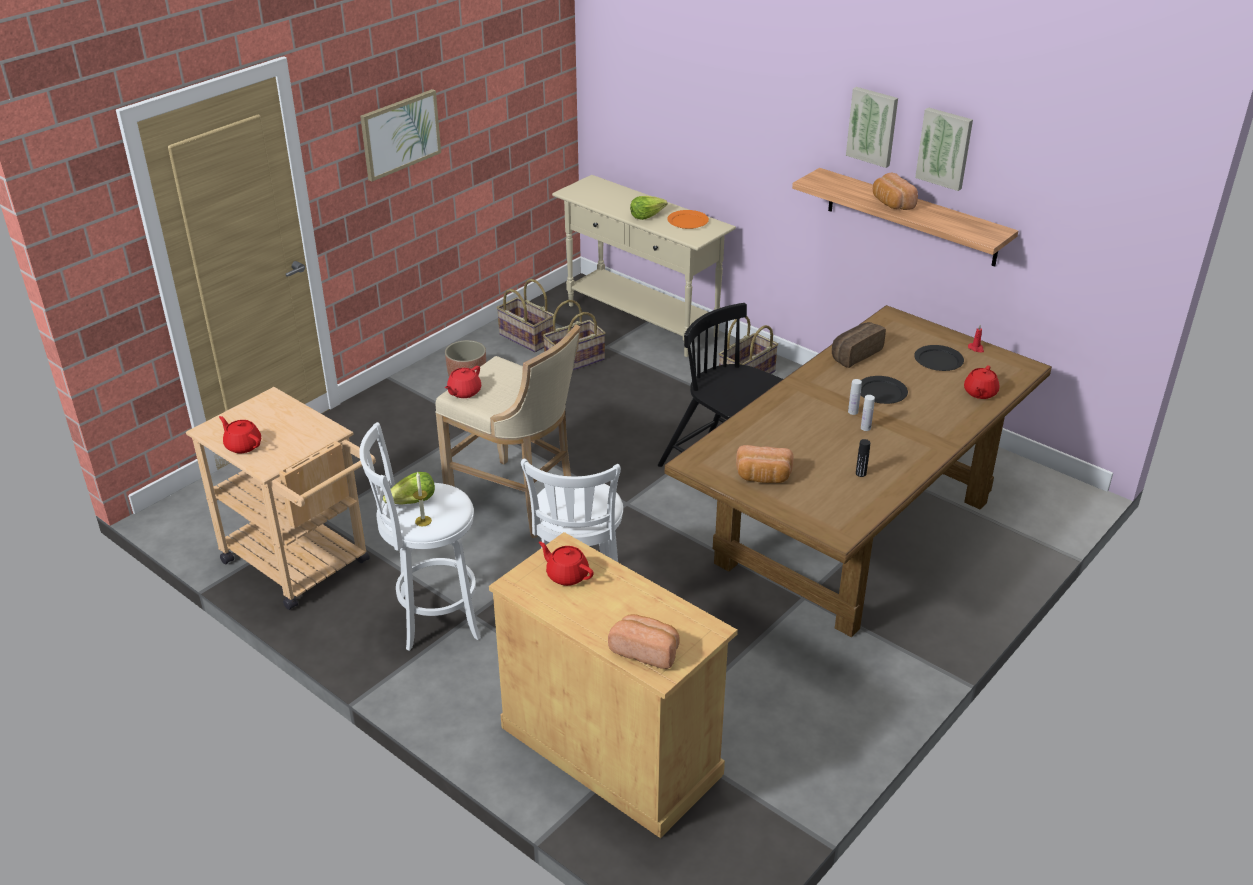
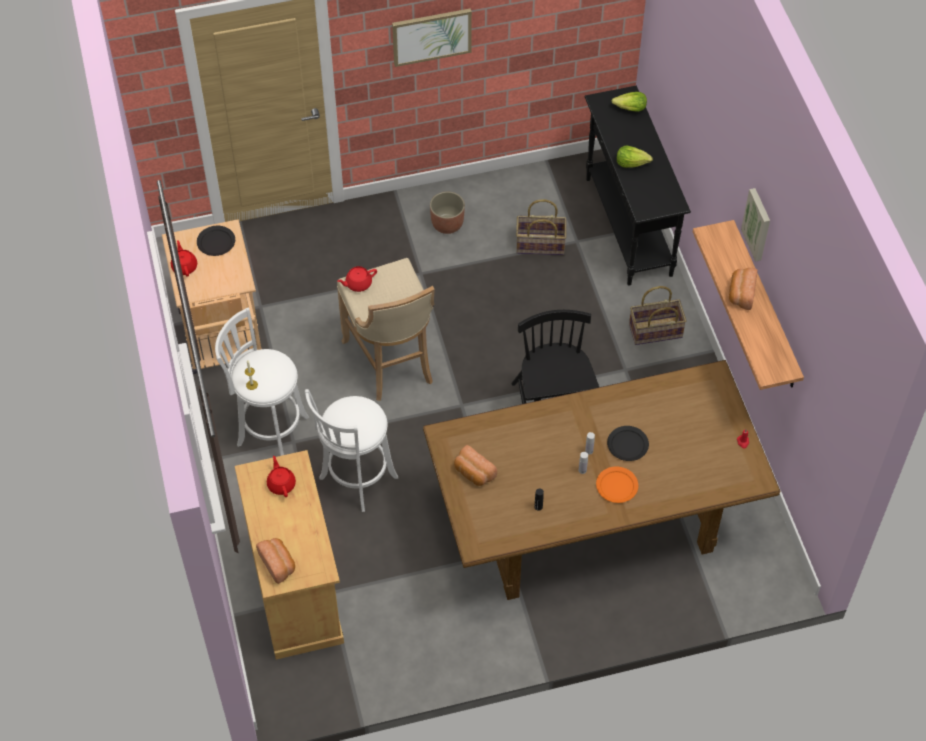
camera: 35 degrees right, 20 degrees up
(413, 502) = (257, 365): lettuce -> lettuce (630, 108)
(526, 338) = (524, 200): basket -> none
(642, 321) = (628, 227): beige console table -> black console table
(688, 221) = (657, 186): orange plate -> orange plate (617, 485)
(854, 354) = (647, 397): bread -> none
(938, 360) = (701, 438): black plate -> black plate (215, 242)
(945, 148) = (783, 281): picture -> none
(979, 393) = (696, 485): red teapot -> none

